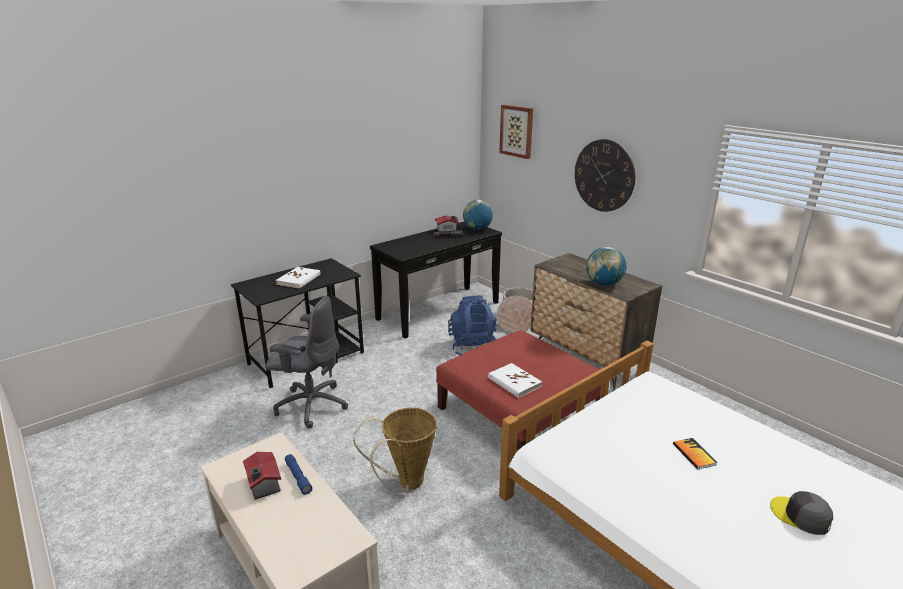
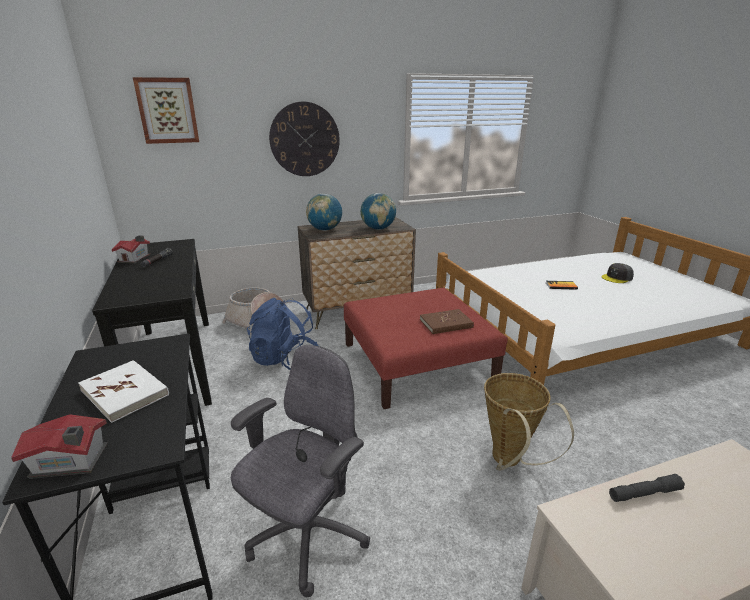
camera: 70 degrees left, 0 degrees up
(263, 485) = (671, 536): toy house -> toy house (71, 462)
(298, 477) = (644, 493): blue flashlight -> grey flashlight
(477, 229) = (164, 245): globe -> globe (325, 230)
(514, 382) = (446, 323): white book -> brown book

